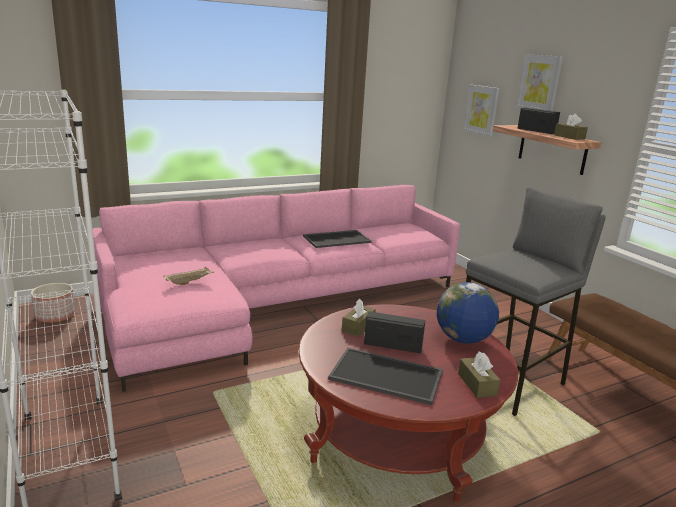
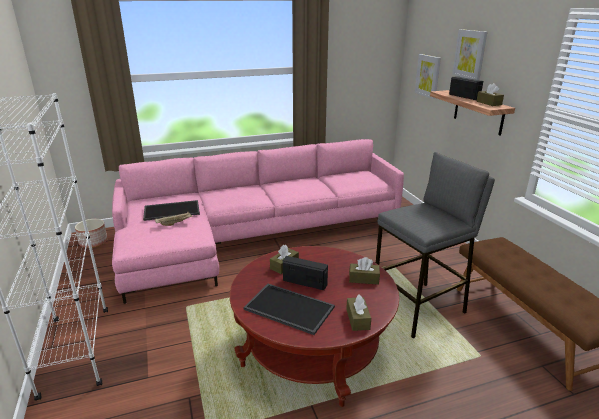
camera: 10 degrees right, 5 degrees up
(337, 239) = (301, 186): tray -> tray (172, 210)
(463, 339) = (364, 279): globe -> brown tissue box

